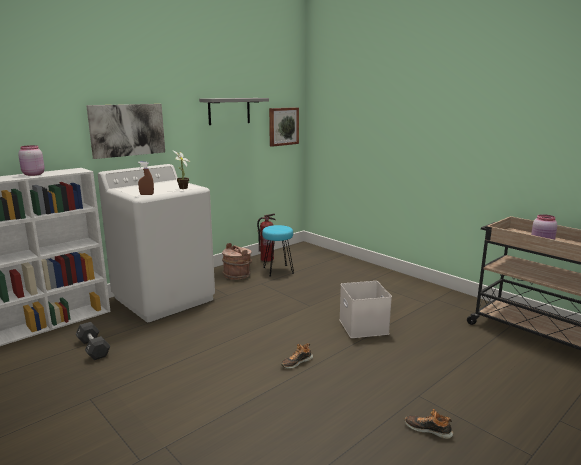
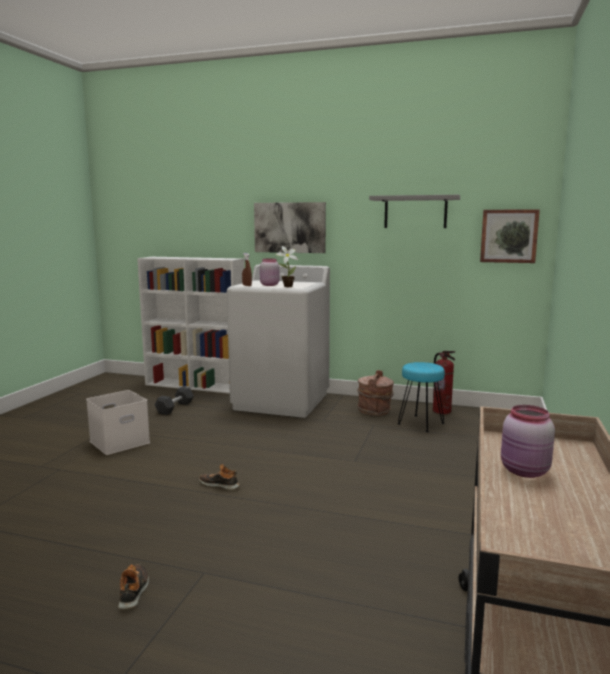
camera: 60 degrees right, 5 degrees down
(33, 174) = (198, 258): pink jar -> pink jar (269, 285)
(362, 326) = (342, 501): white storage box -> white storage box (120, 441)

